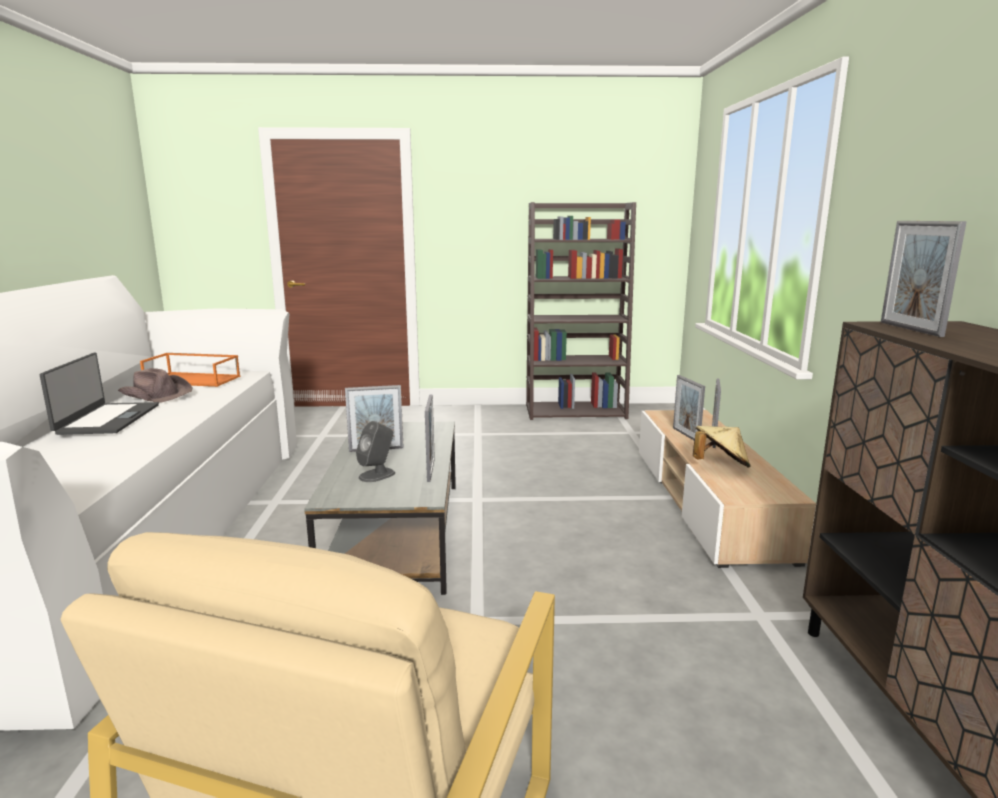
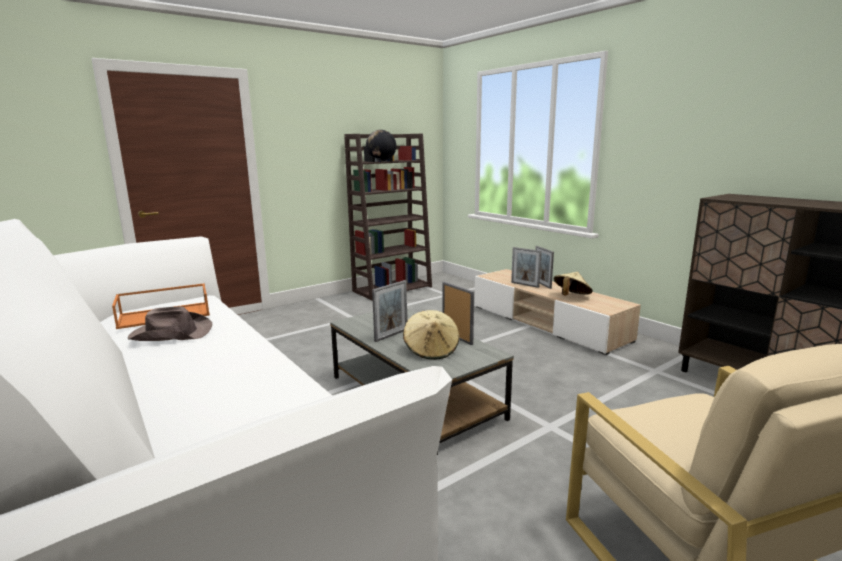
camera: 35 degrees left, 0 degrees up
(107, 419) = (188, 363): laptop -> none
(377, 475) = (431, 350): grey speaker -> beige hat
(570, 239) = (381, 161): none -> globe
(910, 329) = (737, 198): picture frame -> none

